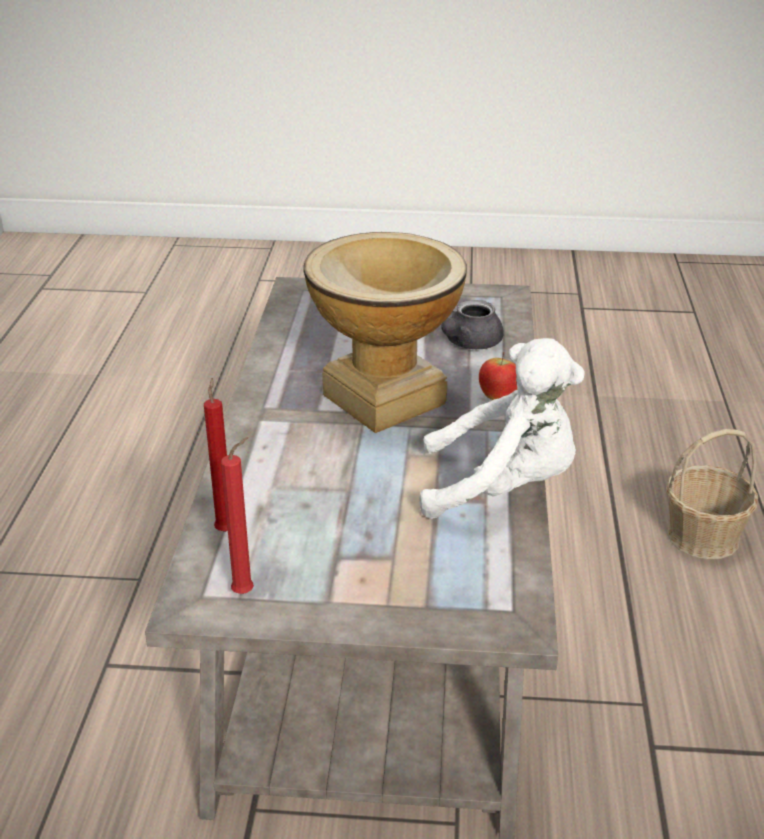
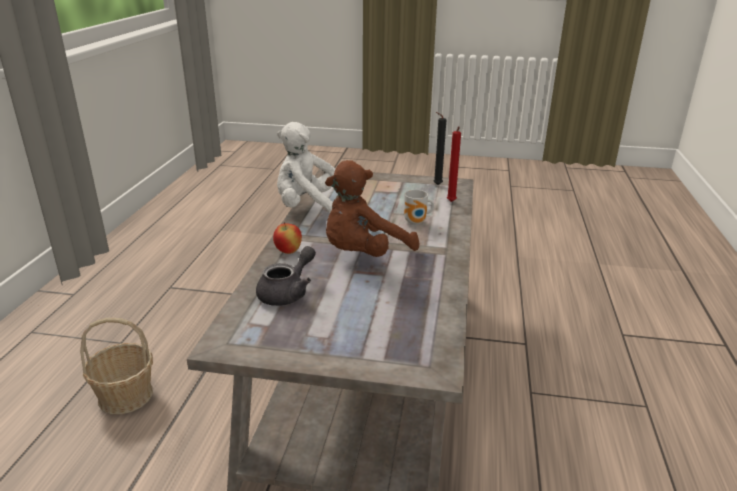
camera: 175 degrees left, 5 degrees down
(246, 592) = (436, 185): red candle -> black candle
(302, 468) = (417, 222): none -> mug
(385, 399) = (364, 254): vase -> brown plush toy

